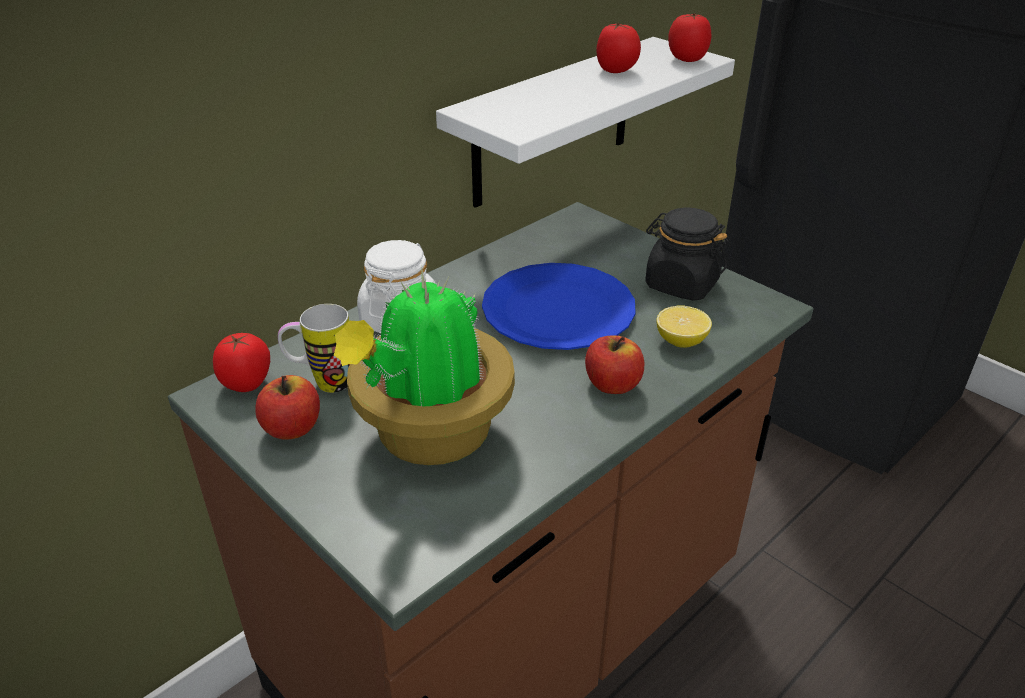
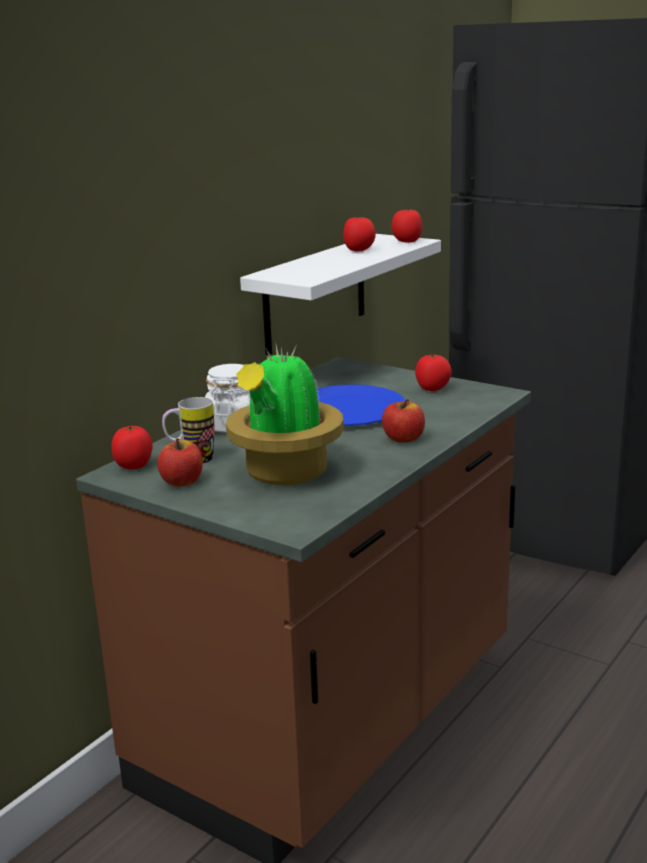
camera: 10 degrees left, 15 degrees down
(681, 284) = (433, 389): black jar -> tomato
(681, 341) = (443, 415): lemon -> none

